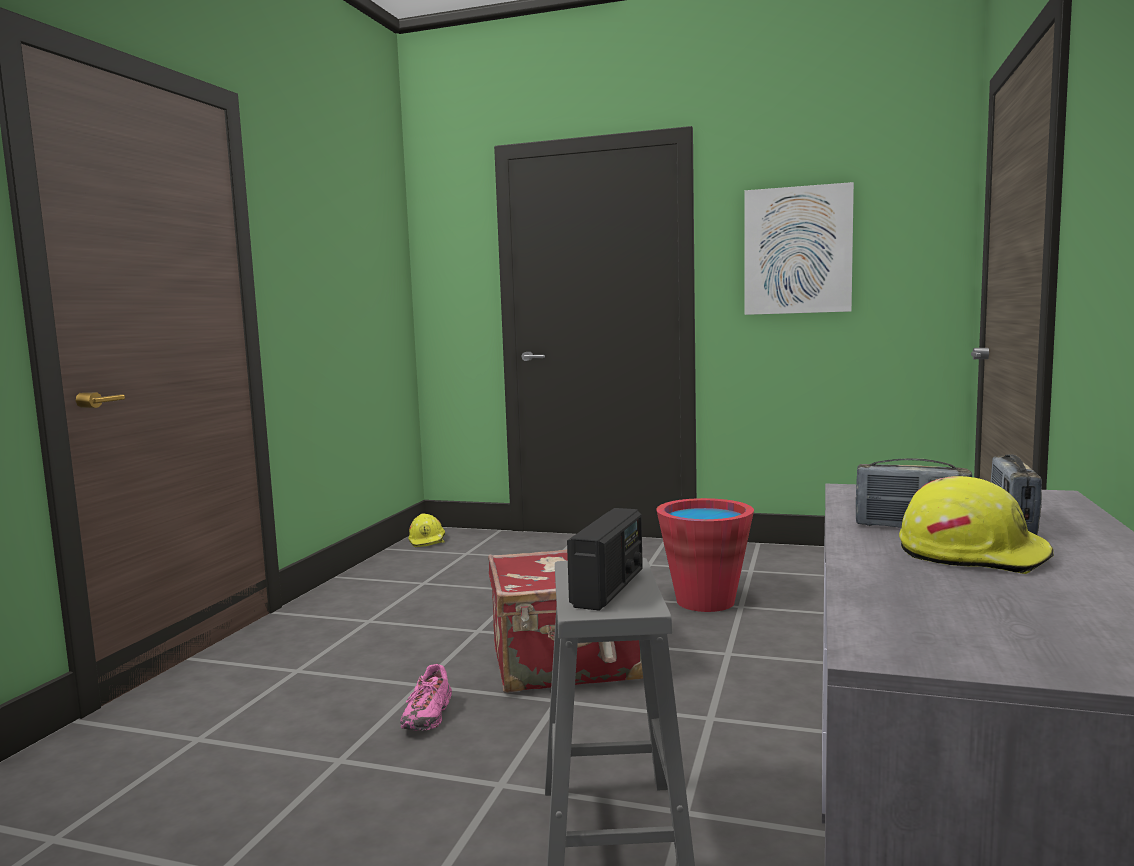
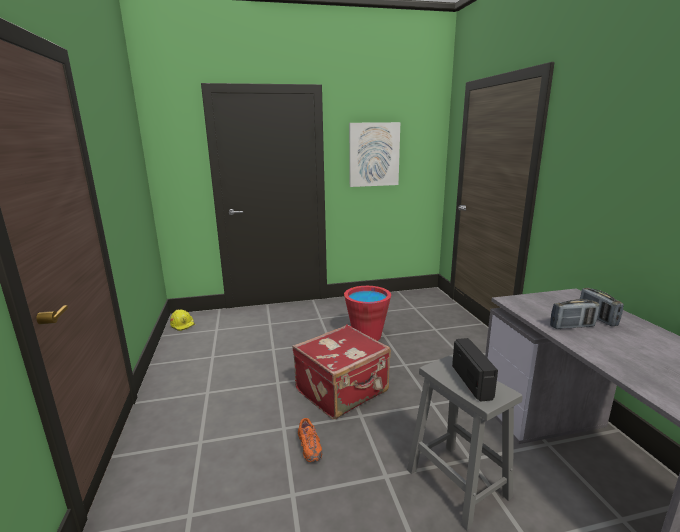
camera: 30 degrees left, 10 degrees up
(428, 716) = (309, 448): pink shoe -> orange shoe
(972, 554) = (618, 341): yellow hard hat -> none

